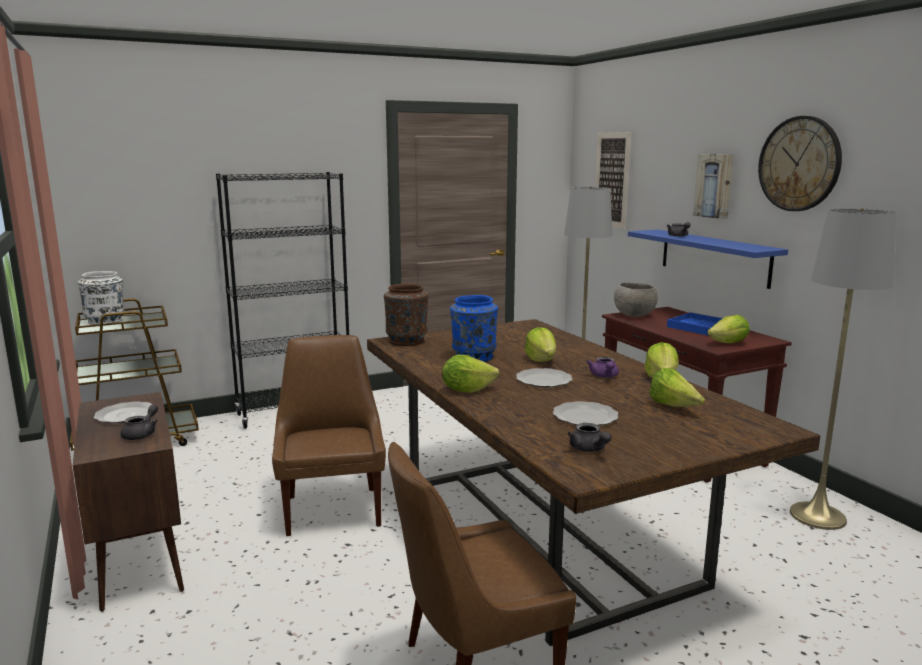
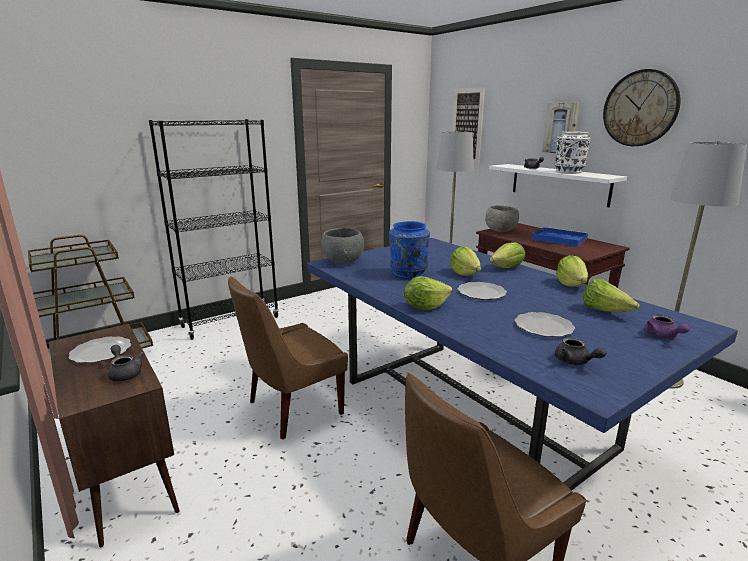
camera: 10 degrees left, 5 degrees up
(105, 321) = (57, 257): white vase -> white vase (569, 172)
(142, 434) = (125, 373): grey teapot -> grey teapot turned 45 degrees counterclockwise
(333, 509) = (292, 409): brown chair -> brown chair turned 105 degrees counterclockwise
(406, 341) = (342, 262): brown vase -> grey bowl
(544, 533) = (473, 414): brown dining table -> blue dining table
(604, 376) = (526, 286): purple teapot -> purple teapot (662, 336)
(714, 257) = (559, 184): blue shelf -> white shelf
(729, 343) = (587, 250): lettuce -> lettuce (507, 268)

